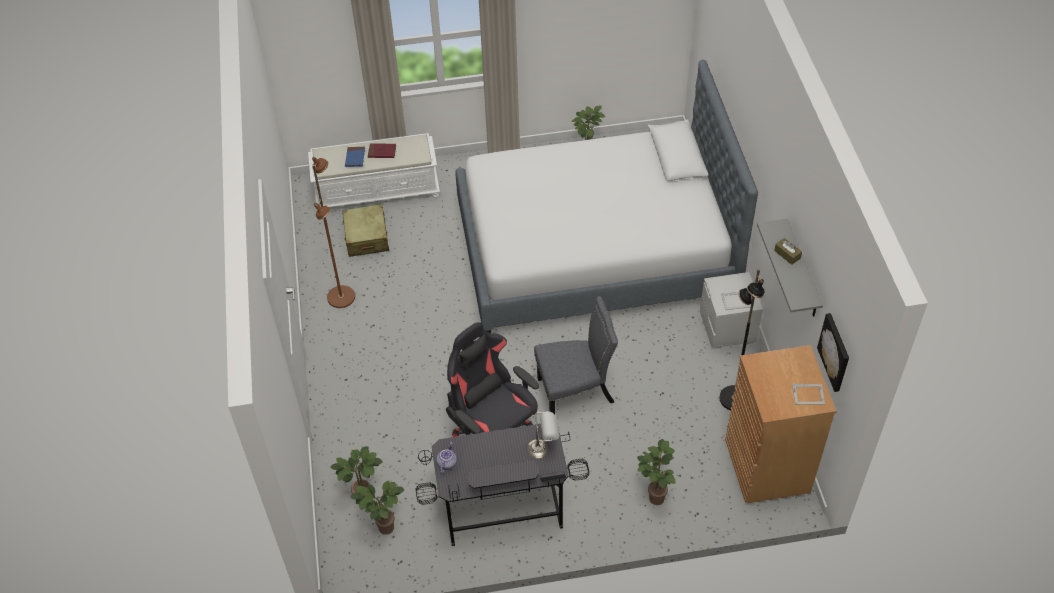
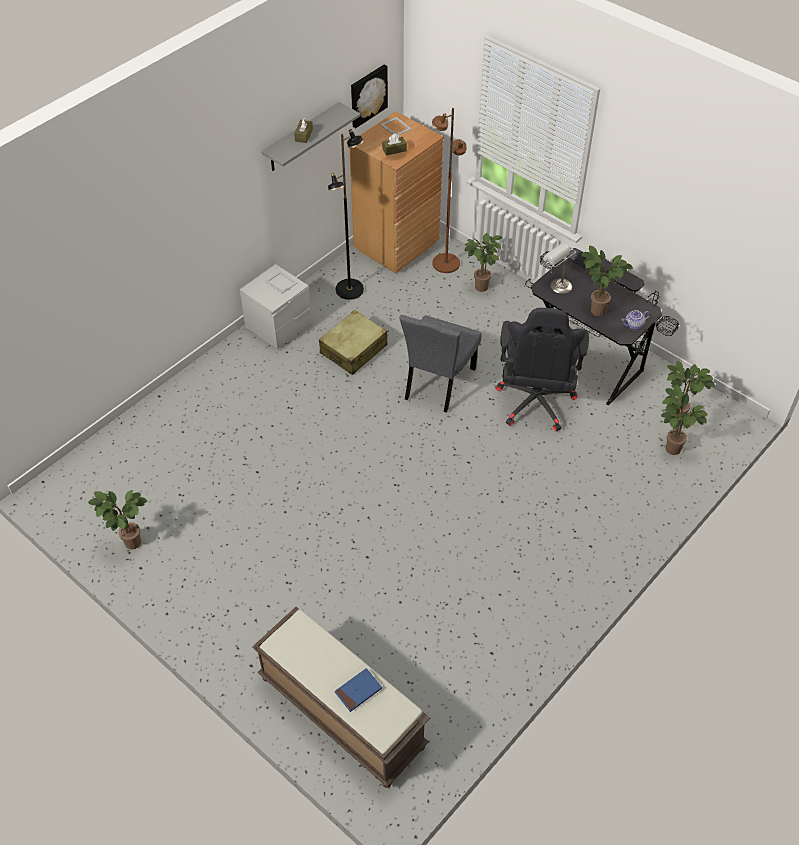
camera: 130 degrees left, 0 degrees up
(342, 297) = (510, 625): brown floor lamp -> brown floor lamp (445, 263)
(366, 237) = (416, 667): beige suitcase -> beige suitcase (354, 349)
(378, 191) = (340, 712): white bench -> brown bench
(382, 152) = (325, 669): red book -> none
(486, 449) = (595, 311): none -> potted plant
(574, 392) = (438, 381): grey chair -> grey chair turned 105 degrees counterclockwise
(594, 250) = (264, 459): bed -> none
(771, 371) = (394, 150): none -> brown tissue box

